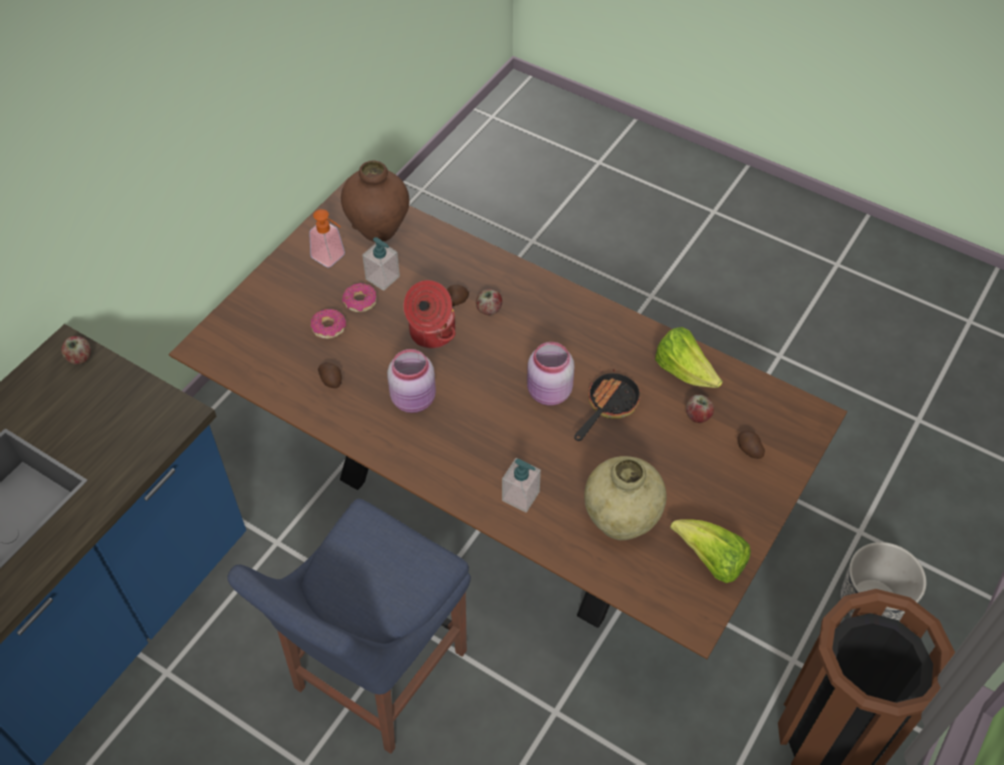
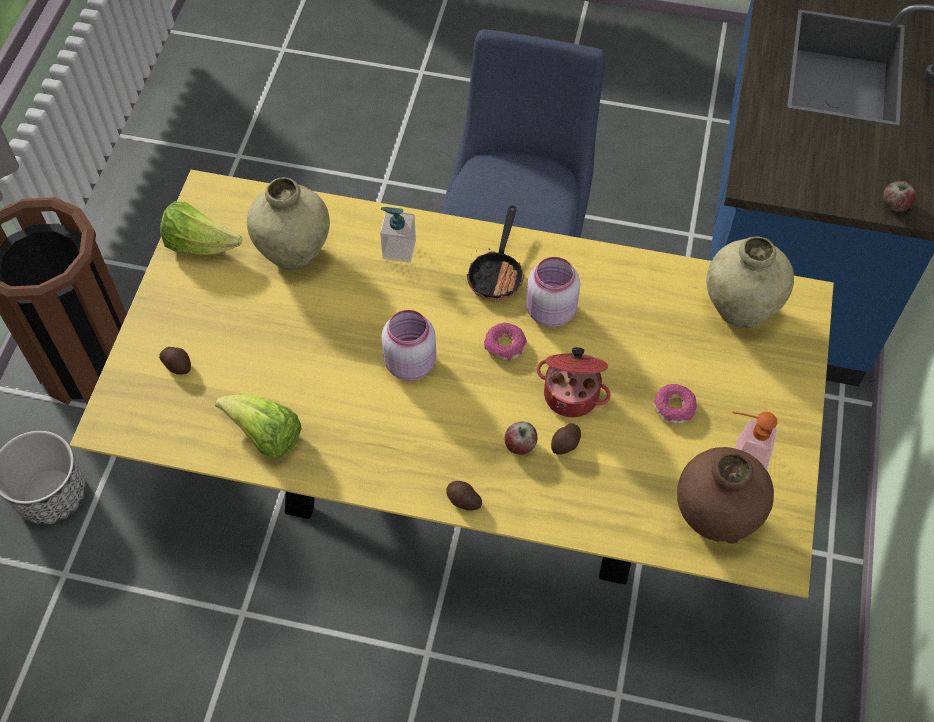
camera: 160 degrees right, 5 degrees up
(260, 355) = (739, 309): none -> beige vase
(328, 327) = (688, 364): donut -> donut (505, 346)
(331, 379) = (648, 306): potato -> potato (463, 501)
(383, 278) = (667, 448): soap dispenser -> none
(501, 502) = (467, 479): brown dining table -> yellow dining table
(608, 406) = (341, 367): frying pan -> frying pan (497, 273)
(698, 416) = (239, 386): apple -> none

